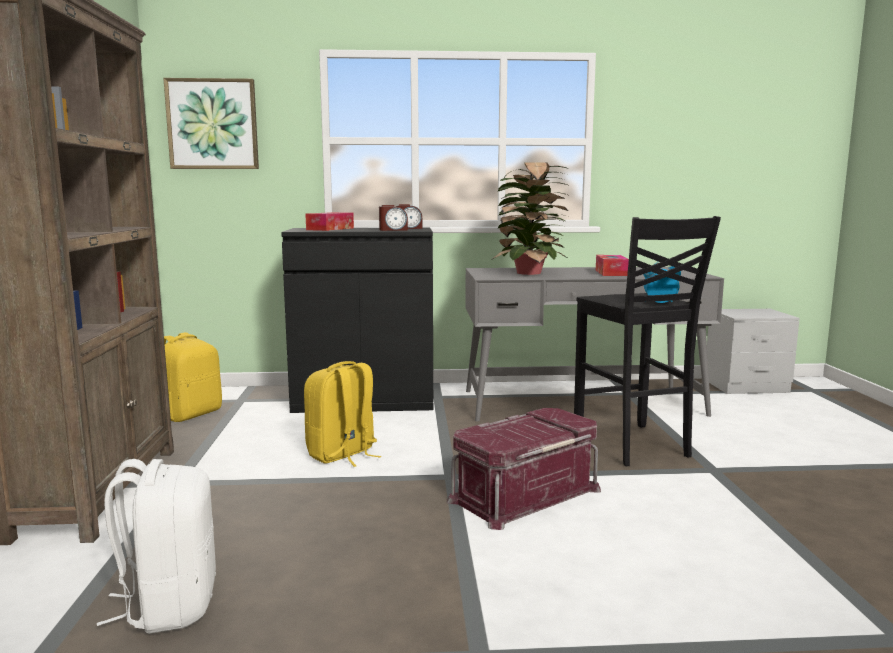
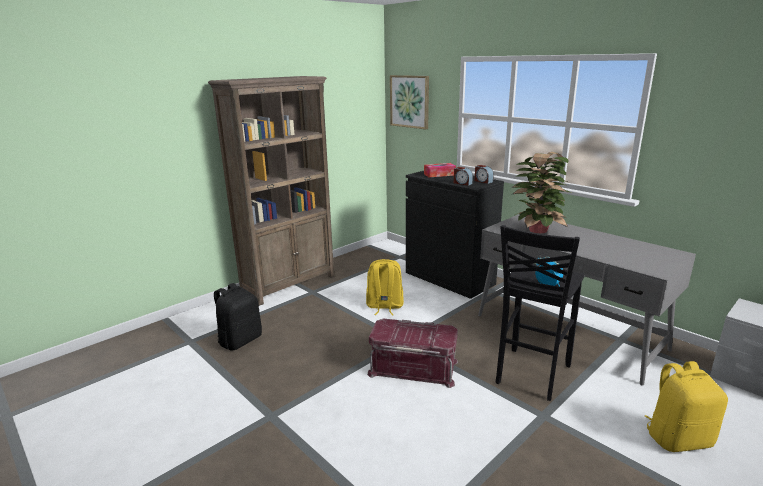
camera: 50 degrees right, 10 degrees up
(169, 605) = (240, 340): white backpack -> black backpack
(190, 414) = (369, 258): yellow backpack -> yellow backpack (678, 438)
(611, 273) = (596, 246): tissue box -> none

